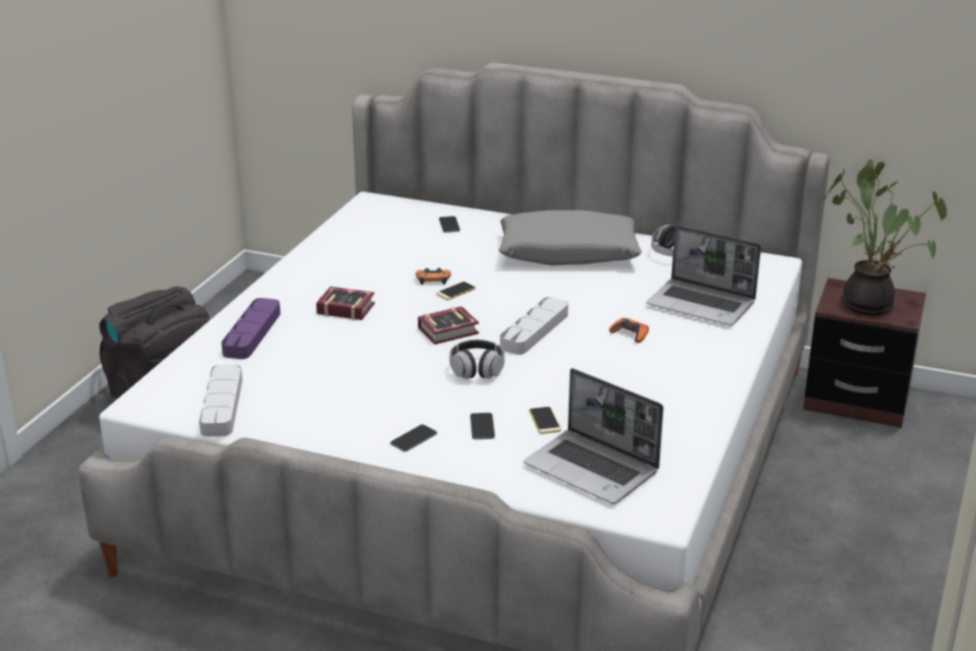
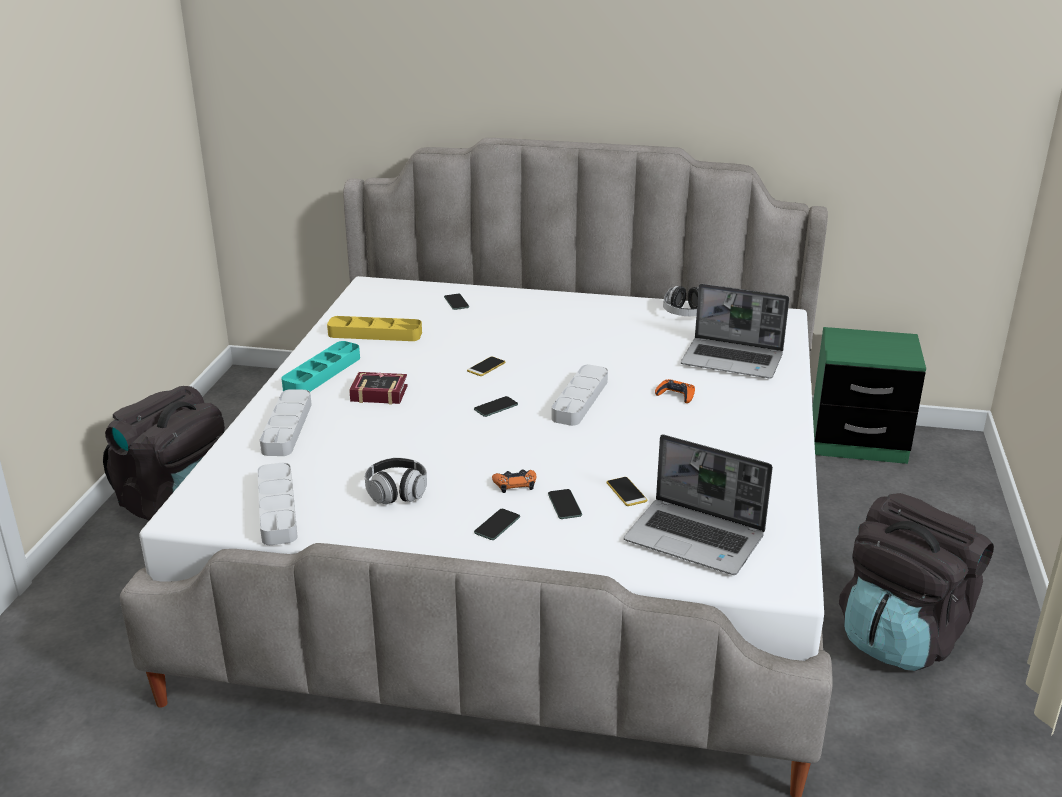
camera: 10 degrees left, 0 degrees up
(252, 333) = (287, 427): purple tray -> grey tray
(299, 285) = (322, 373): none -> turquoise tray
(360, 250) = (375, 334): none -> yellow tray
(433, 279) = (459, 357): orange game controller -> orange game controller (515, 484)
(451, 331) = (496, 407): book -> phone
(477, 370) = (537, 445): headphones -> headphones (396, 492)
(568, 253) = (584, 320): grey pillow -> none
(826, 593) = (902, 635): none -> black backpack
(856, 400) = (857, 441): brown nightstand -> green nightstand
(870, 304) = (873, 348): potted plant -> none

